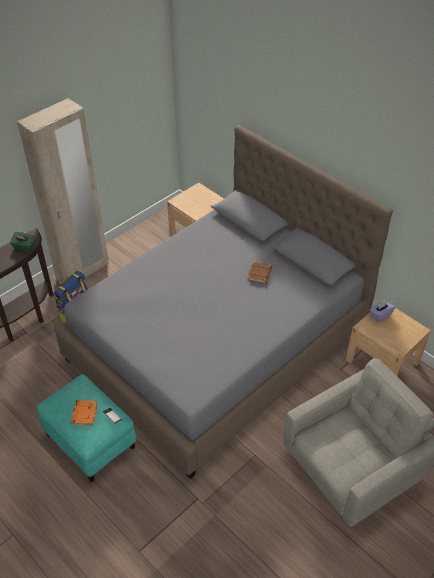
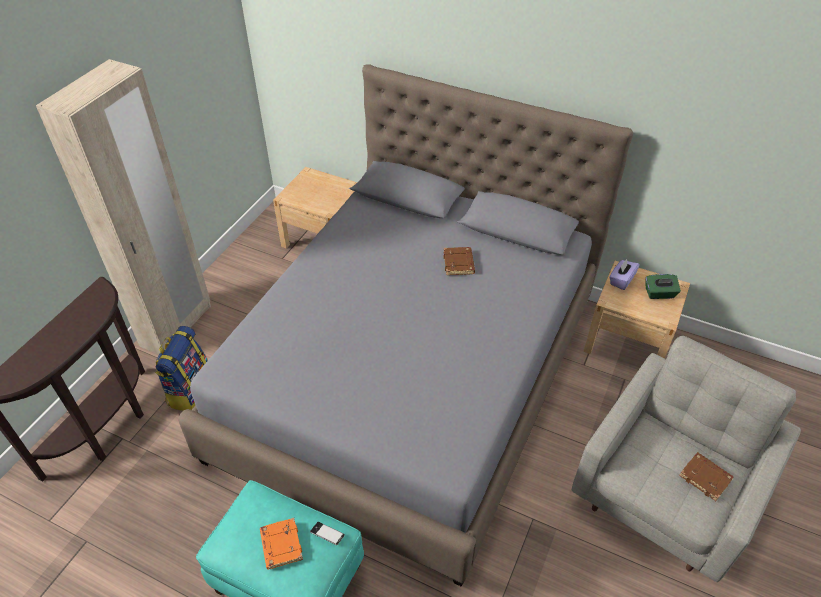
camera: 20 degrees left, 0 degrees up
(24, 247) = (93, 309): green tissue box -> green tissue box (659, 294)
(363, 457) = (706, 478): none -> brown book

